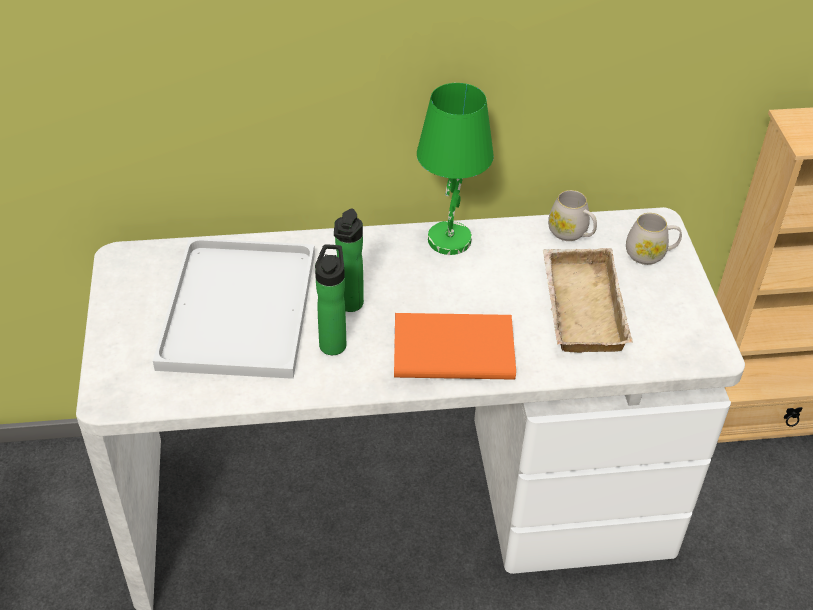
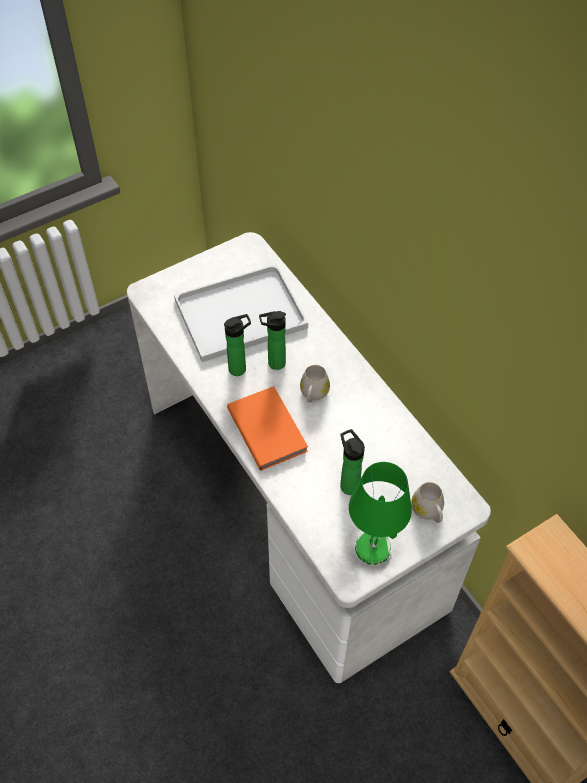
camera: 65 degrees right, 10 degrees up
(449, 239) = (366, 390): green table lamp -> green table lamp (373, 548)
(571, 234) = (418, 457): white mug -> white mug (313, 394)
(579, 306) = (348, 484): beige tray -> bottle

